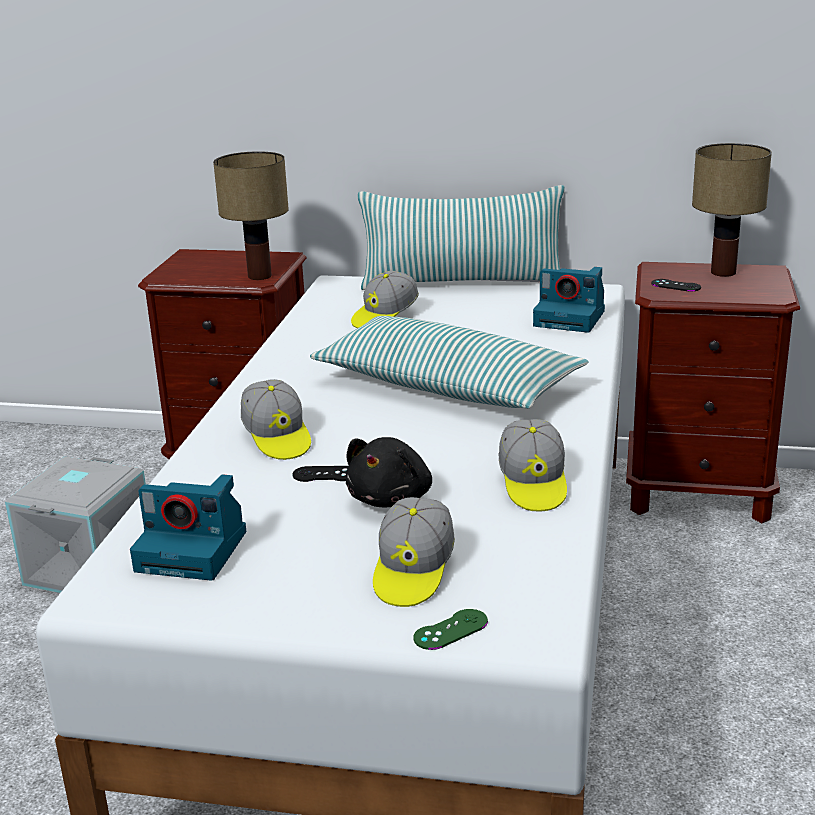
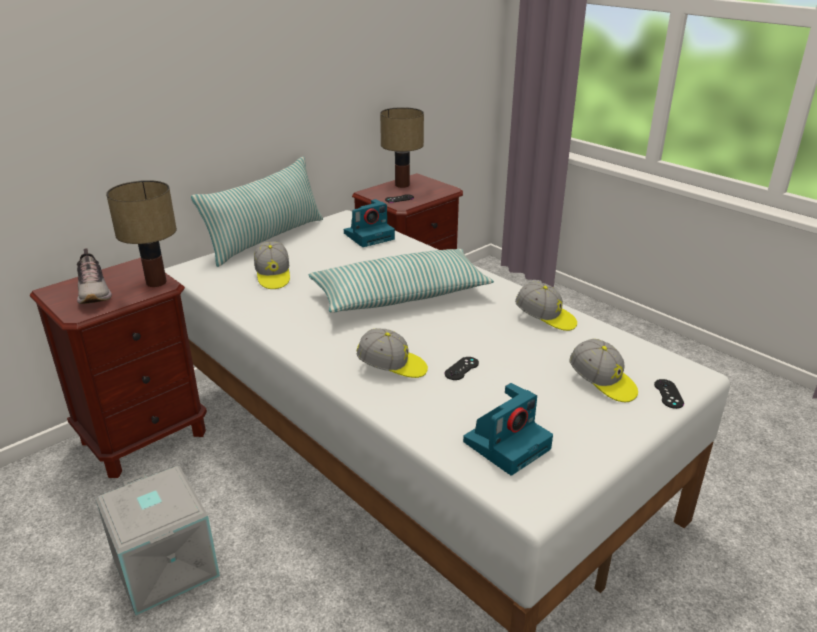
camera: 55 degrees left, 5 degrees up
(207, 266) = (94, 292): none -> shoe
(392, 498) = (515, 360): black plush toy -> none
(450, 630) = (668, 394): green game controller -> black game controller

